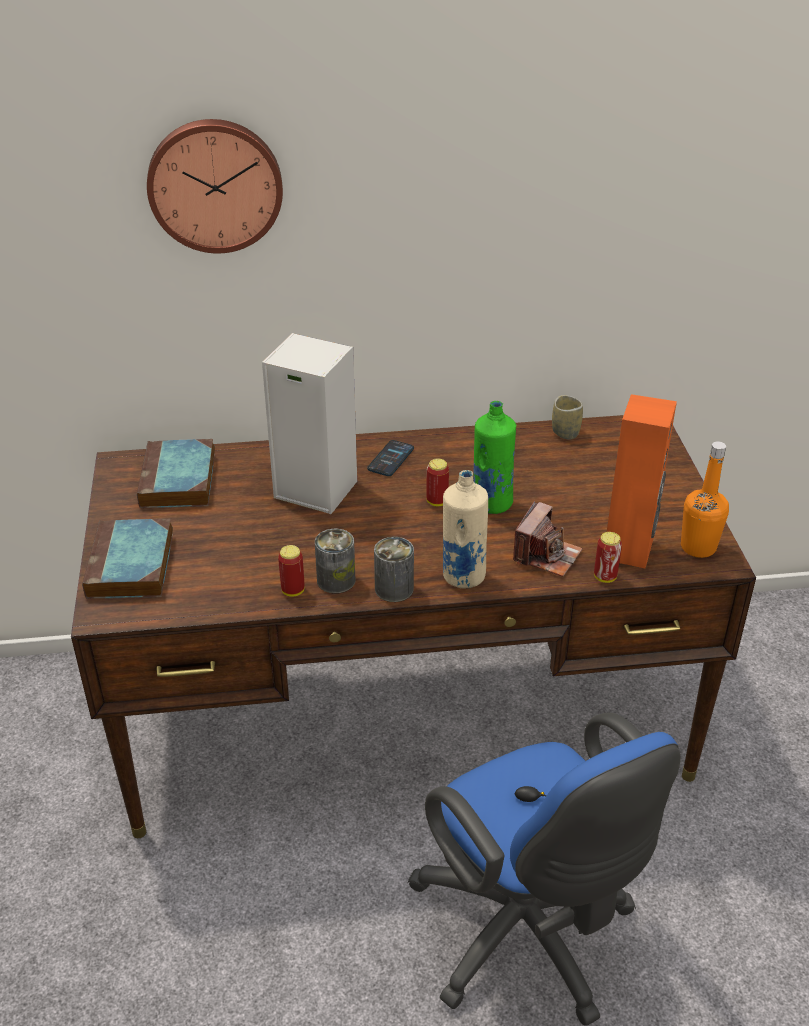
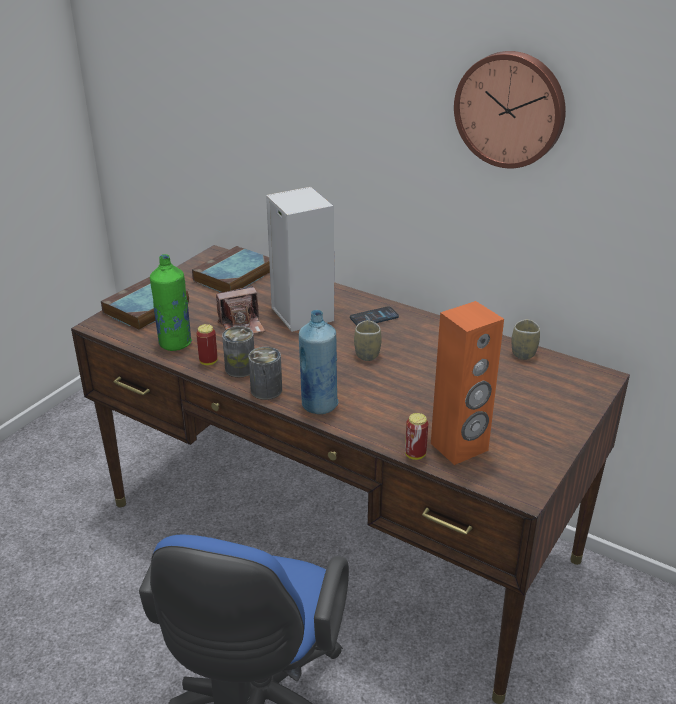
camera: 40 degrees right, 5 degrees down
(215, 184) = (298, 64): wall clock -> wall clock (511, 109)
(437, 501) = (367, 354): can -> cup
(463, 576) = (319, 405): beige bottle -> blue bottle
(491, 503) = (402, 372): green bottle -> green bottle (175, 343)
(546, 555) = (393, 420): camera -> camera (242, 326)
(698, 547) = (518, 473): orange bottle -> none

